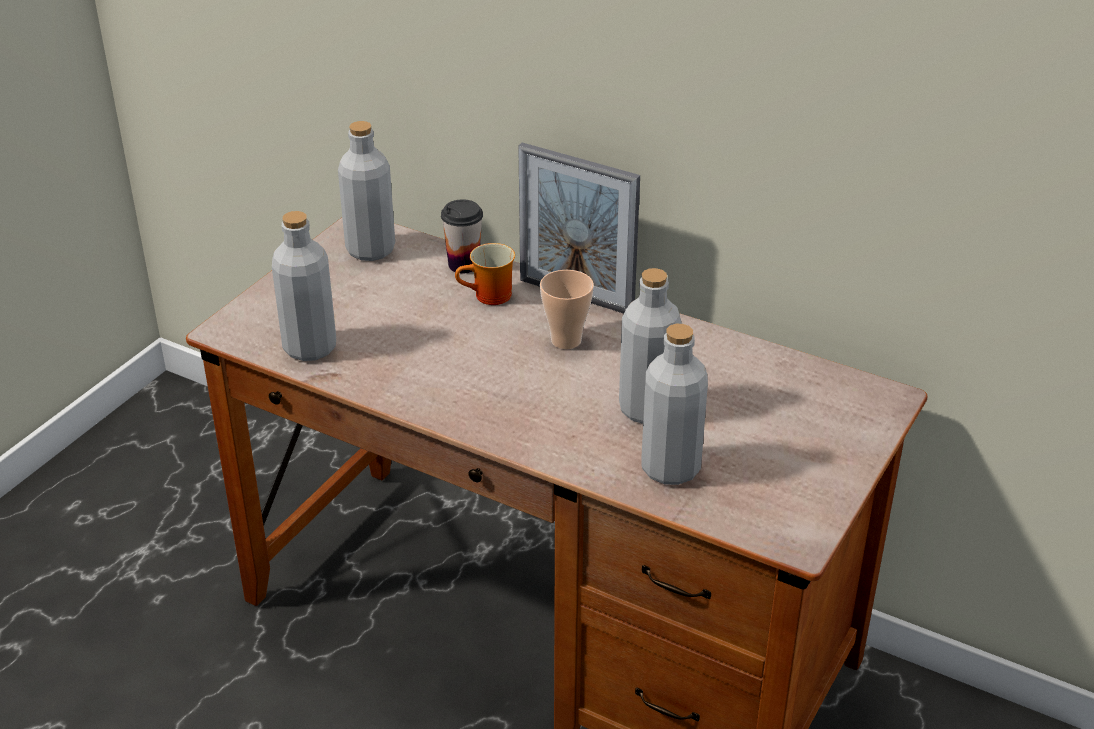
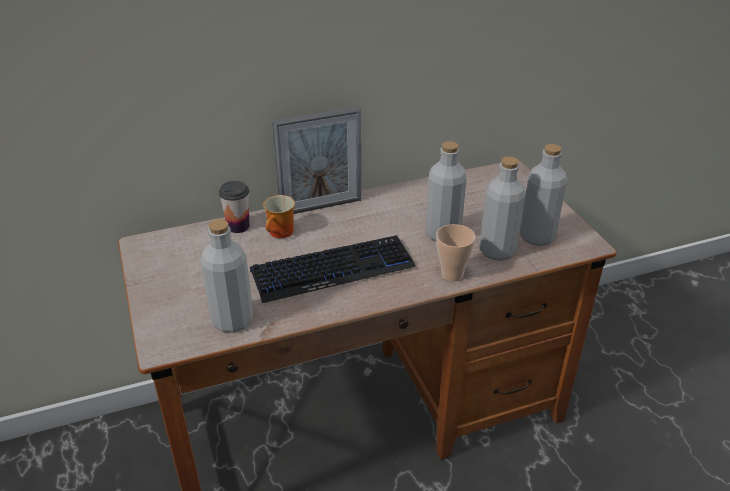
camera: 50 degrees left, 0 degrees up
(370, 250) = (171, 250): grey bottle -> grey bottle (537, 237)
(470, 365) = (332, 270): none -> keyboard
(566, 340) = (354, 229): cup -> cup (452, 274)

